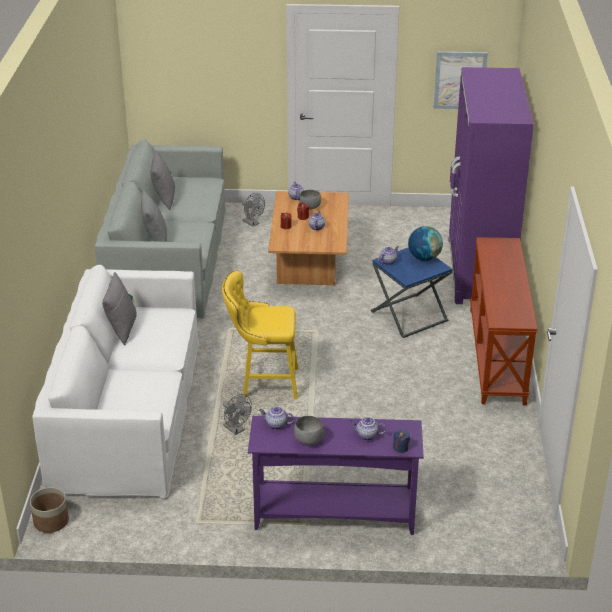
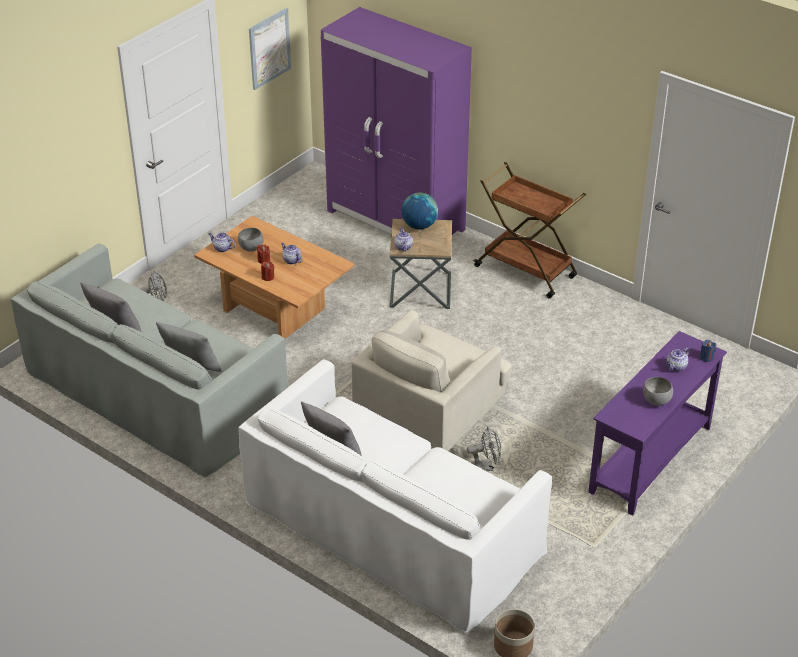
camera: 55 degrees left, 5 degrees up
(262, 383) = (431, 420): yellow stool -> beige armchair
(276, 425) = (619, 410): teapot -> none
(409, 316) = (420, 290): blue side table -> brown side table
(498, 355) = (525, 272): brown console table -> brown cart

